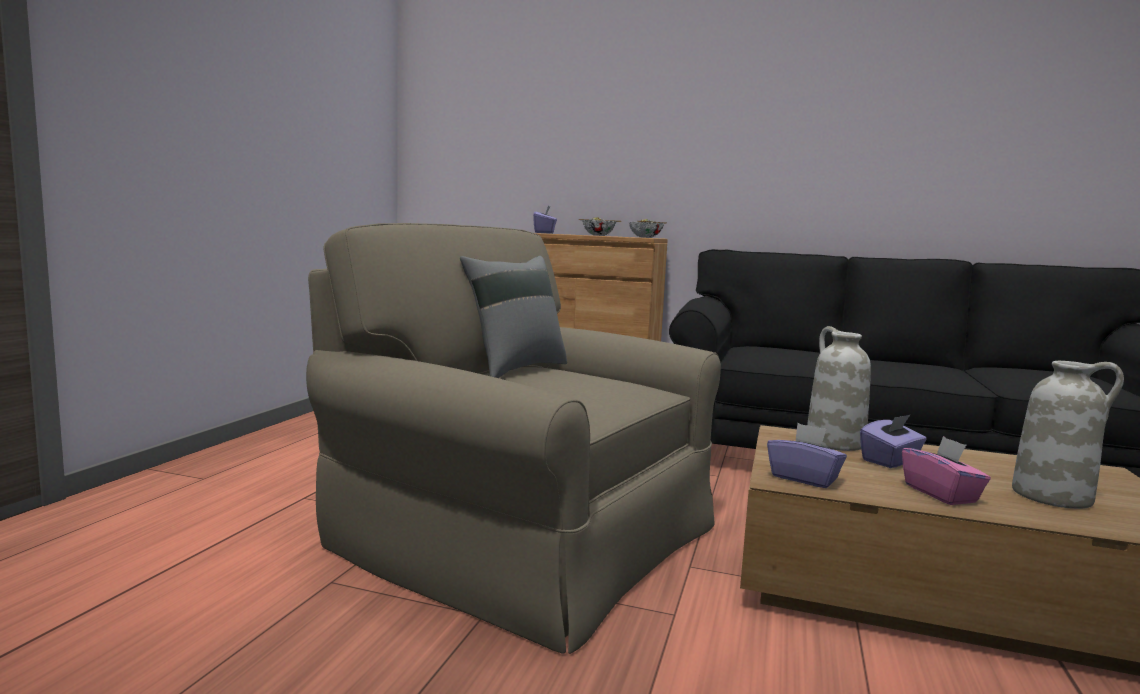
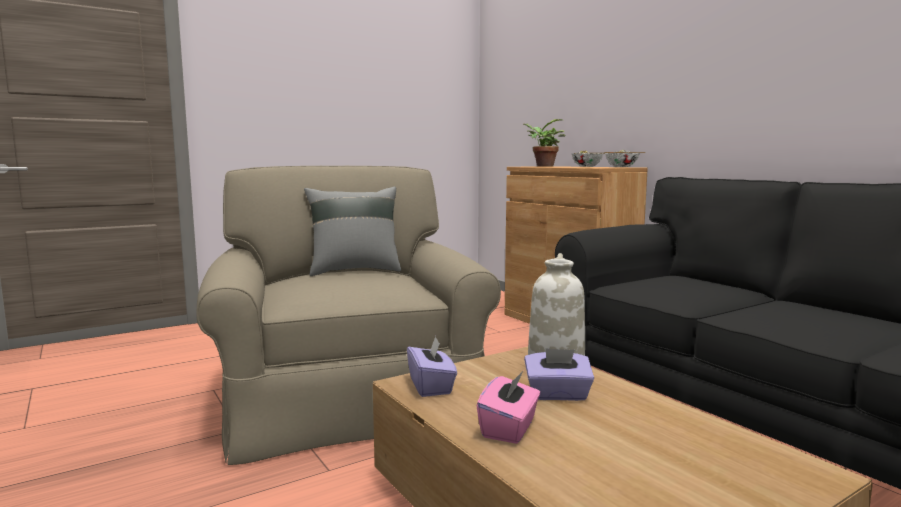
camera: 40 degrees right, 0 degrees up
(544, 233) = (542, 166): purple tissue box -> potted plant
(1053, 496) = (629, 467): white vase -> none

